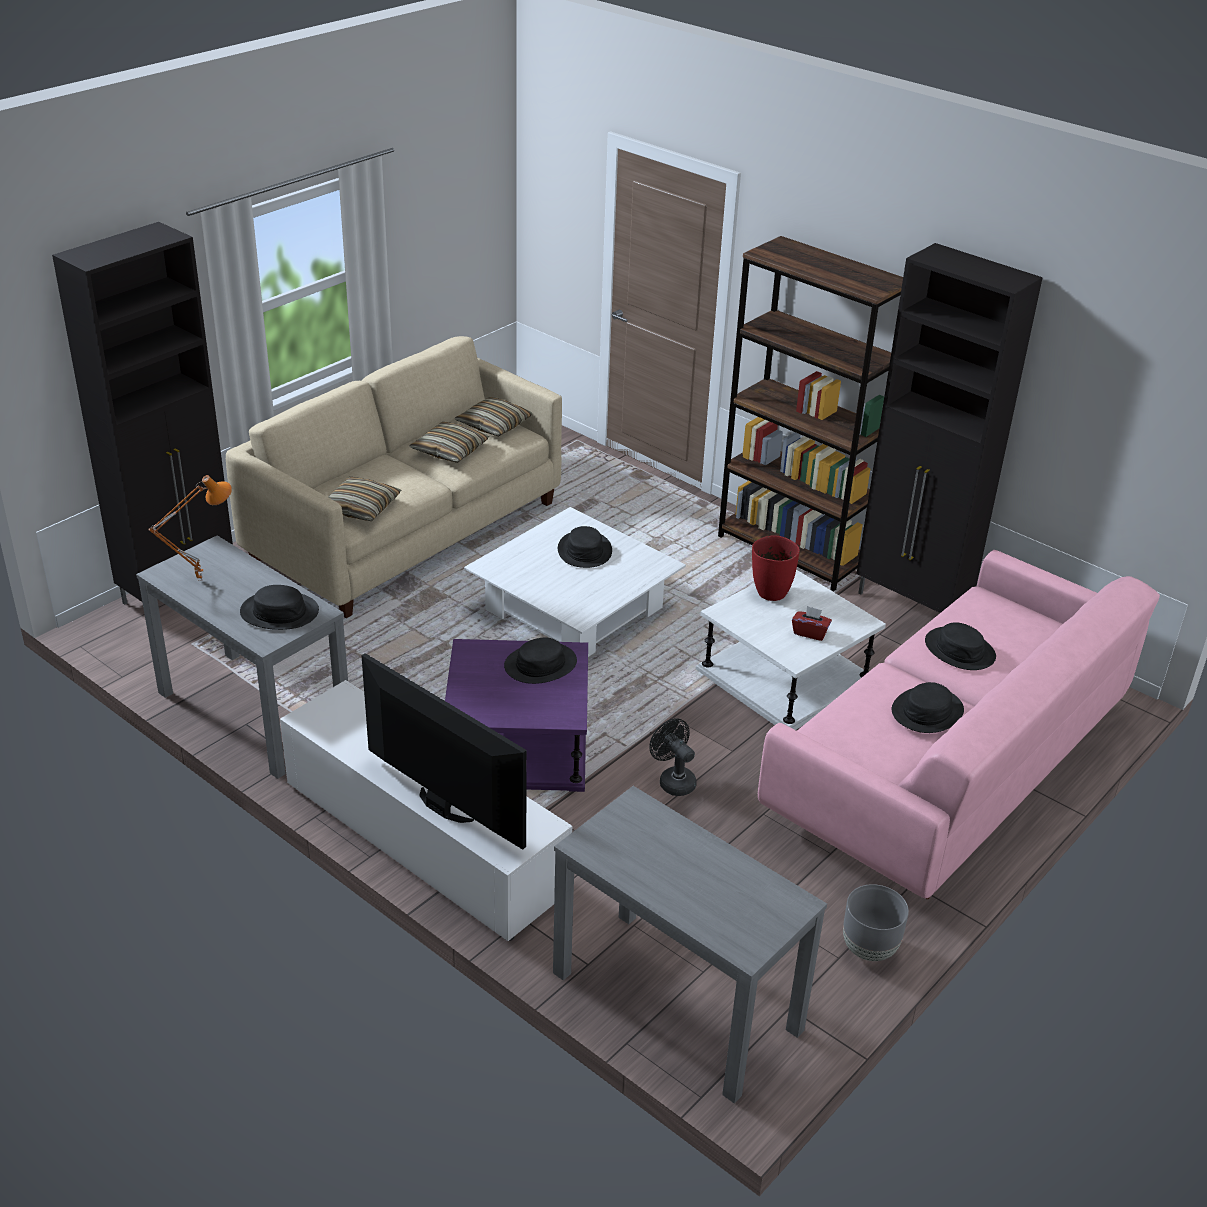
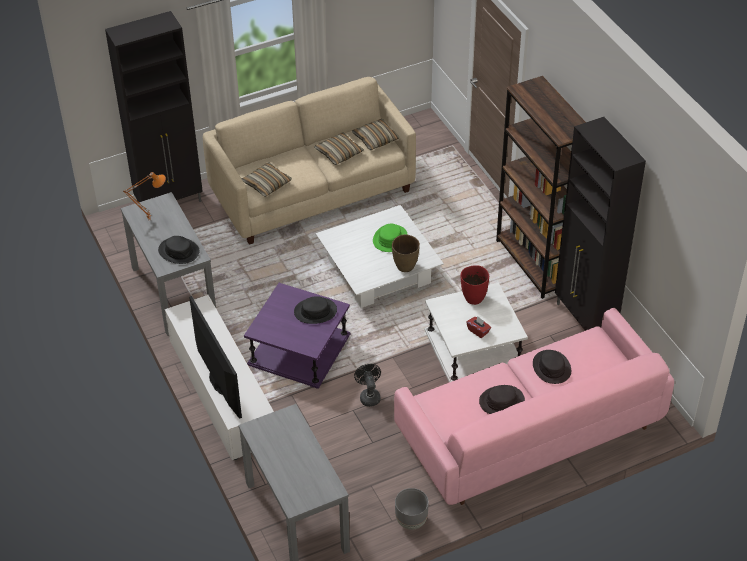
camera: 25 degrees right, 10 degrees up
(584, 551) = (390, 239): black hat -> green hat
(633, 581) = (405, 267): none -> brown vase

